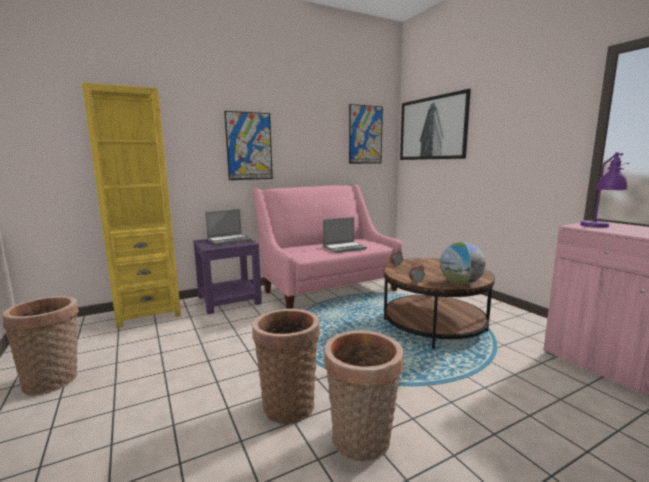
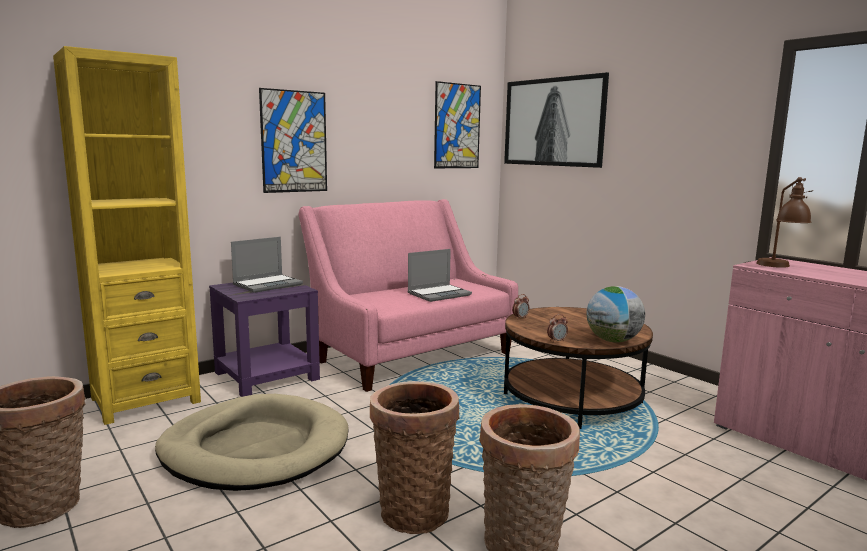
camera: 10 degrees left, 0 degrees up
(200, 349) = (255, 448): none -> beige dog bed
(600, 227) = (780, 267): purple table lamp -> brown table lamp

